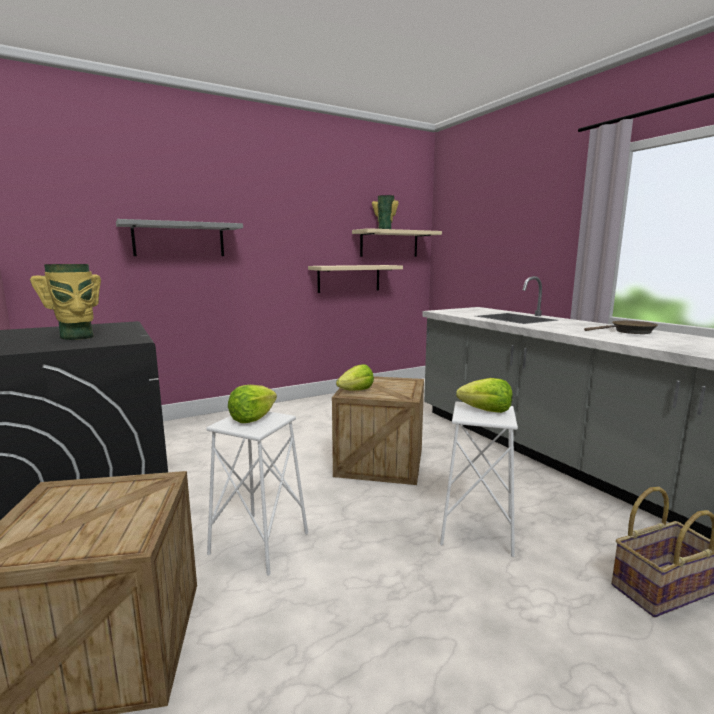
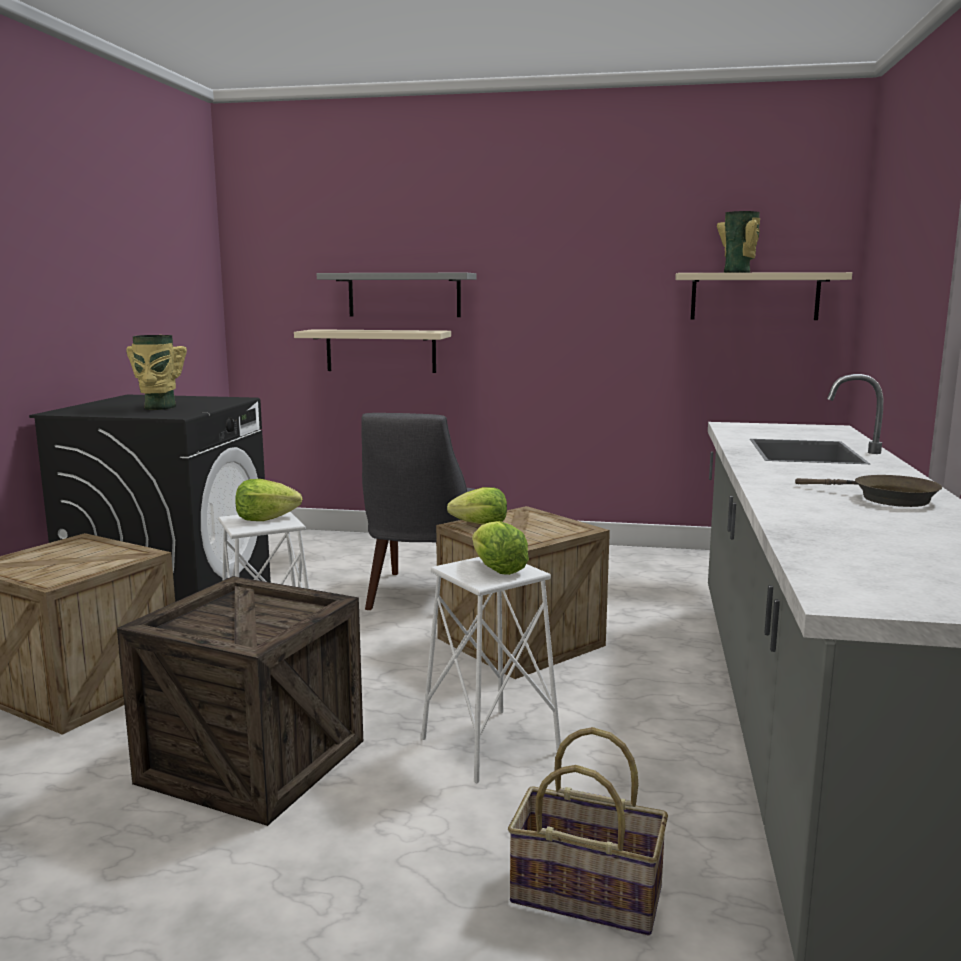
camera: 40 degrees right, 0 degrees up
(274, 453) = (421, 596): none -> grey chair
(349, 278) = (666, 356): beige shelf -> beige shelf (381, 351)
(376, 622) = (253, 761): none -> crate

